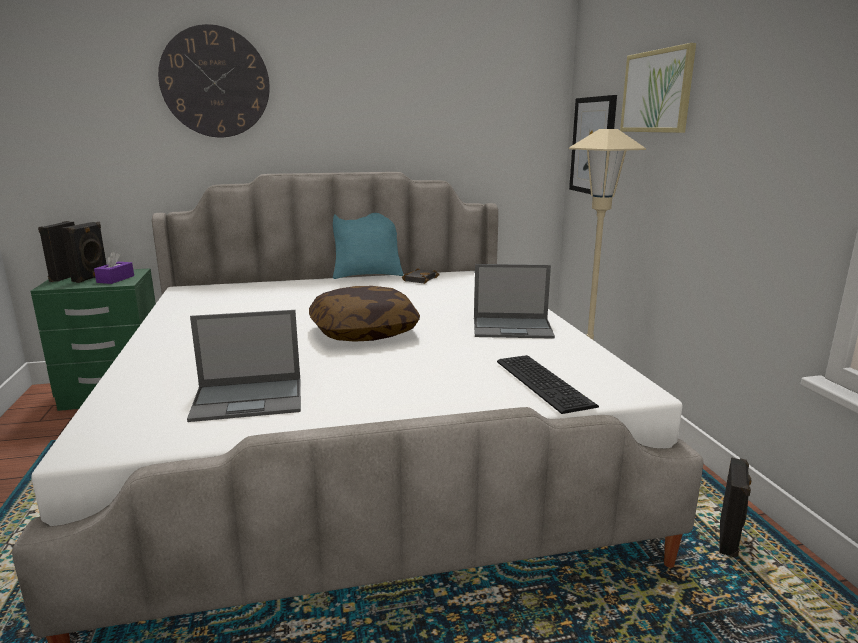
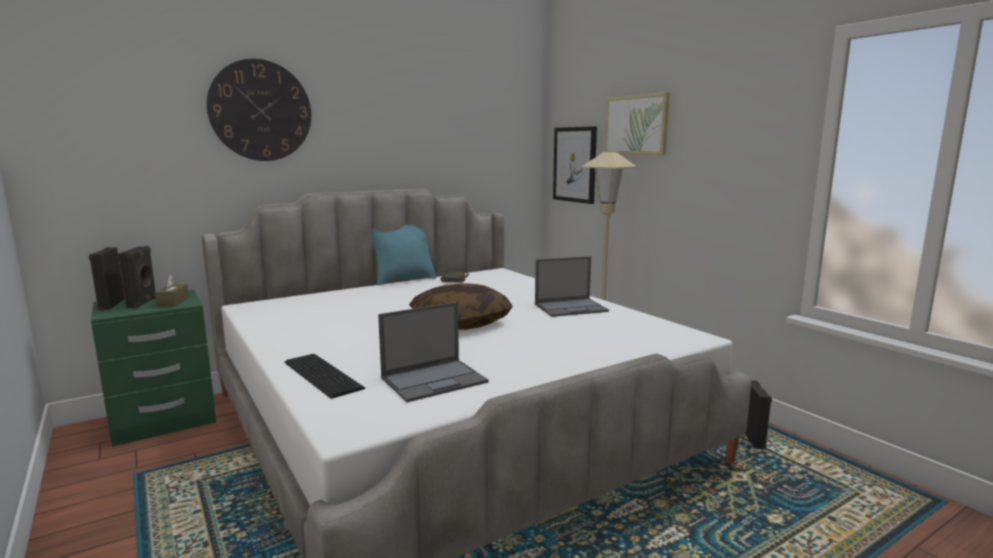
camera: 20 degrees left, 5 degrees down
(115, 279) = (173, 302): purple tissue box -> brown tissue box
(544, 382) = (637, 339): keyboard -> keyboard (324, 374)

